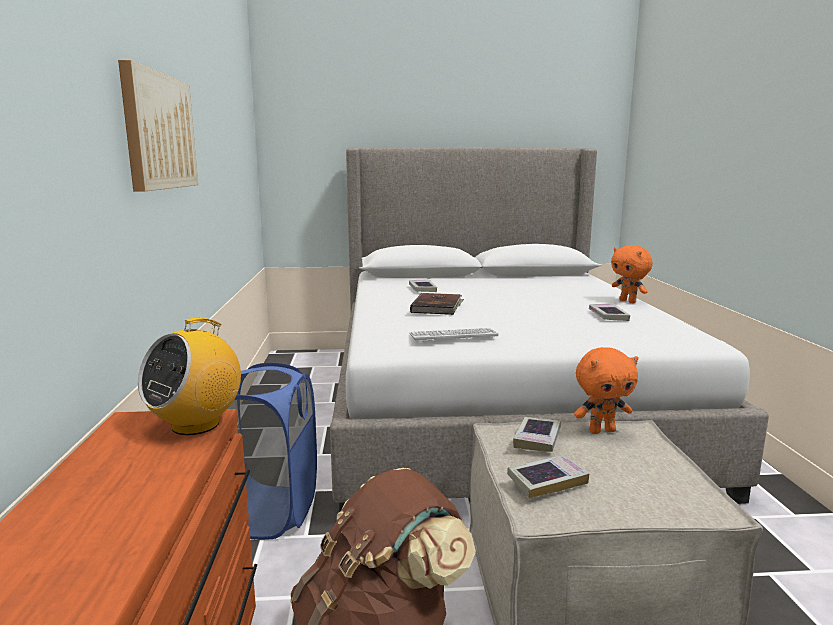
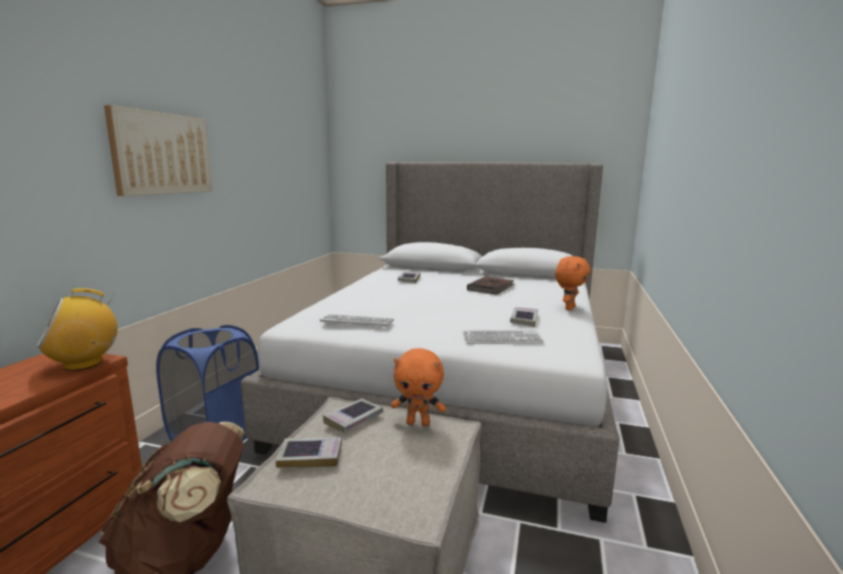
camera: 20 degrees right, 0 degrees up
(437, 306) = (389, 295): brown book -> brown book (491, 287)
(621, 334) = (502, 338): none -> keyboard
(628, 301) = (569, 308): orange plush toy -> orange plush toy turned 135 degrees counterclockwise

